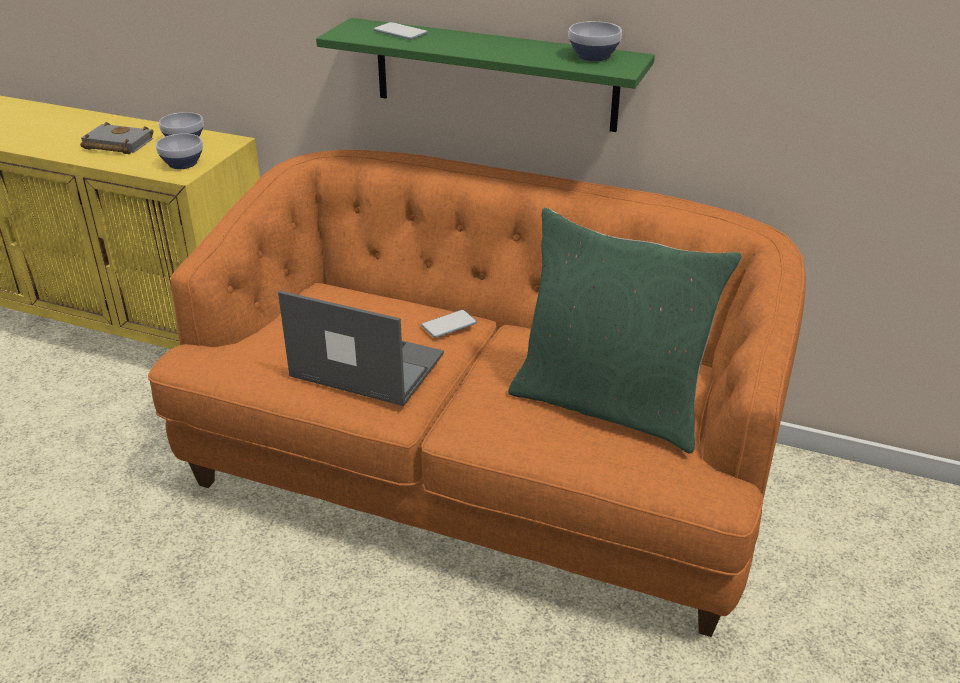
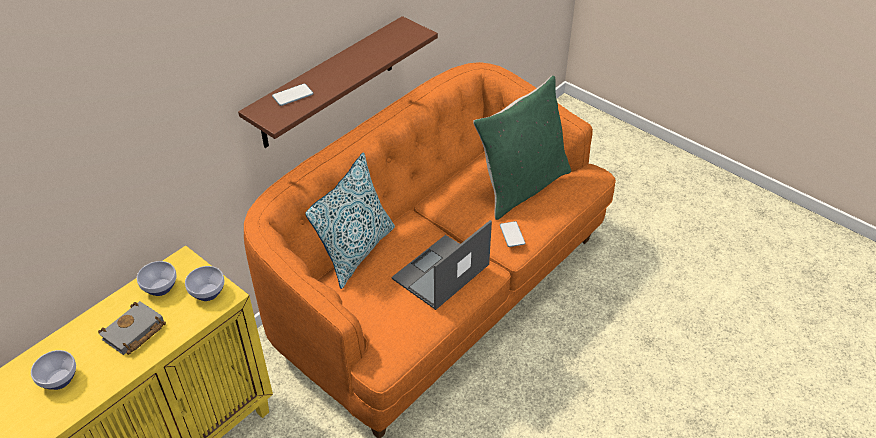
camera: 70 degrees left, 10 degrees up
(379, 294) = (356, 251): none -> pillow
(449, 325) = (413, 227): phone -> phone (512, 234)
(494, 75) = (328, 83): green shelf -> brown shelf
(594, 56) = (392, 35): bowl -> bowl (58, 378)

